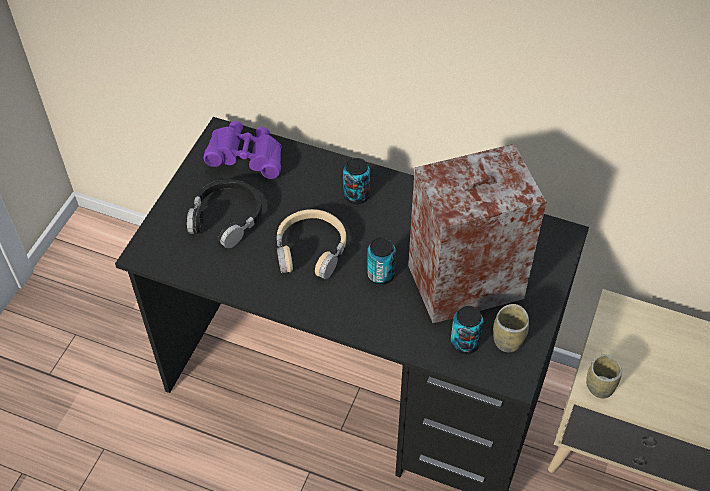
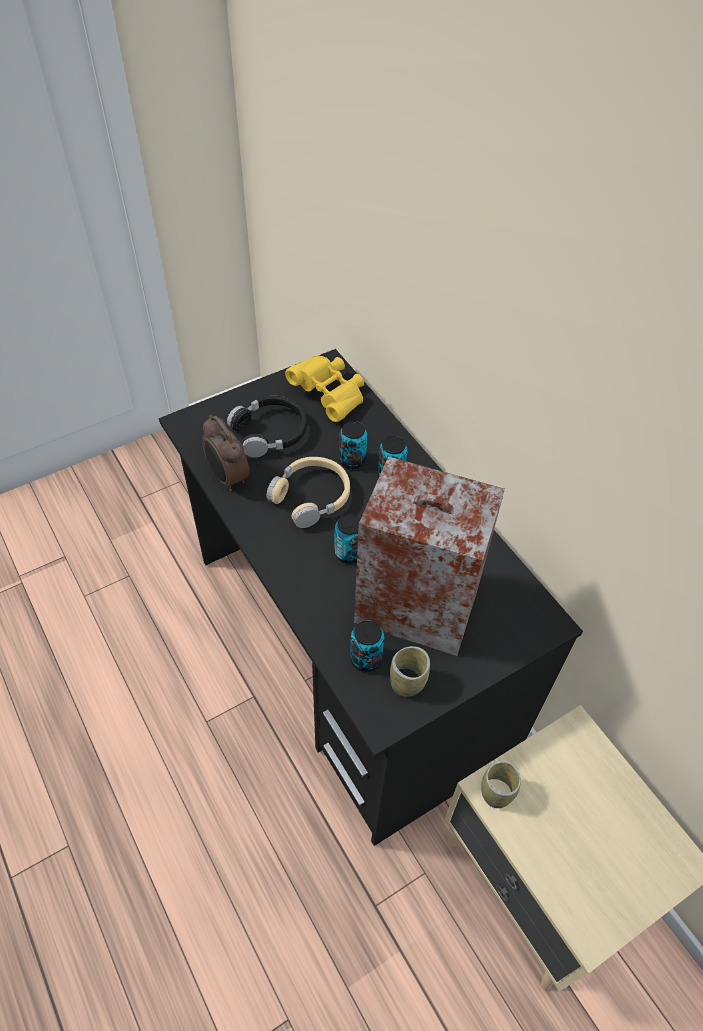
camera: 35 degrees right, 0 degrees up
(227, 276) = (228, 477): none -> alarm clock
(247, 159) = (330, 395): purple binoculars -> yellow binoculars
(316, 201) = (352, 460): none -> can

